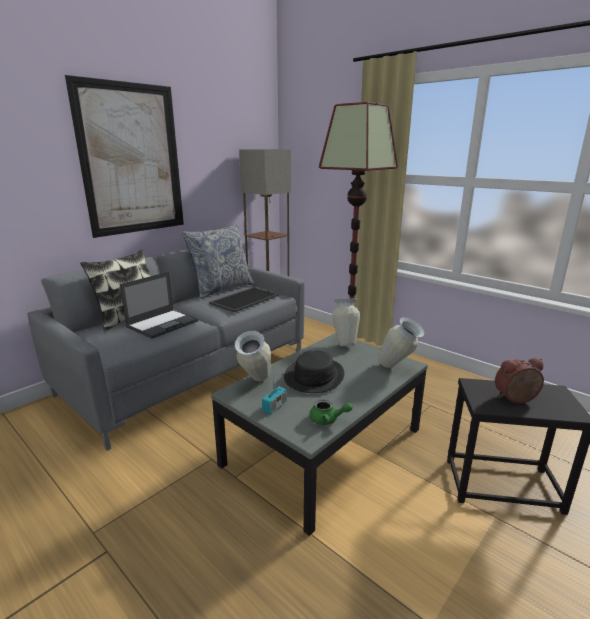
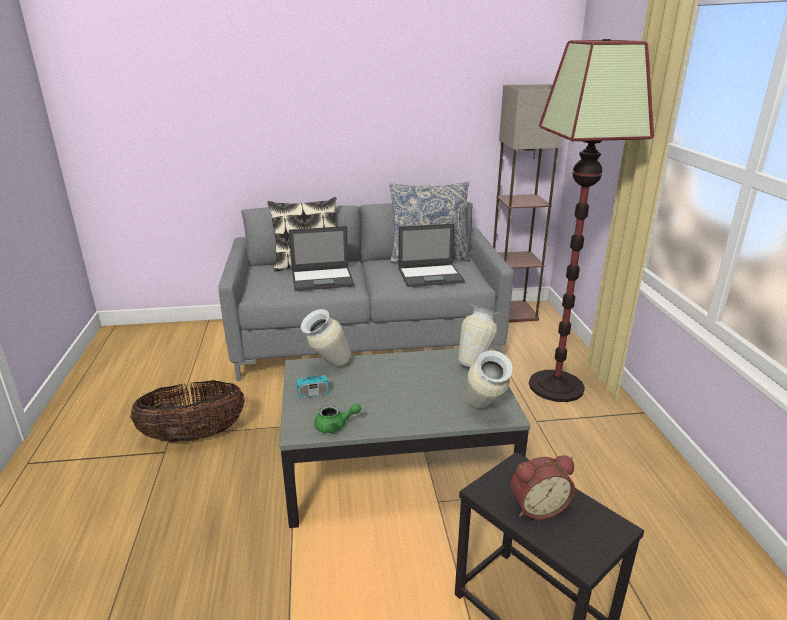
camera: 40 degrees right, 5 degrees up
(122, 518) = (194, 435): none -> basket
(132, 160) = (355, 97): picture -> none
(244, 299) = (431, 275): tray -> laptop
(314, 376) = (389, 382): black hat -> none
(327, 420) = (335, 426): green teapot -> green teapot turned 60 degrees counterclockwise
(516, 400) = (537, 506): alarm clock -> alarm clock turned 135 degrees clockwise

